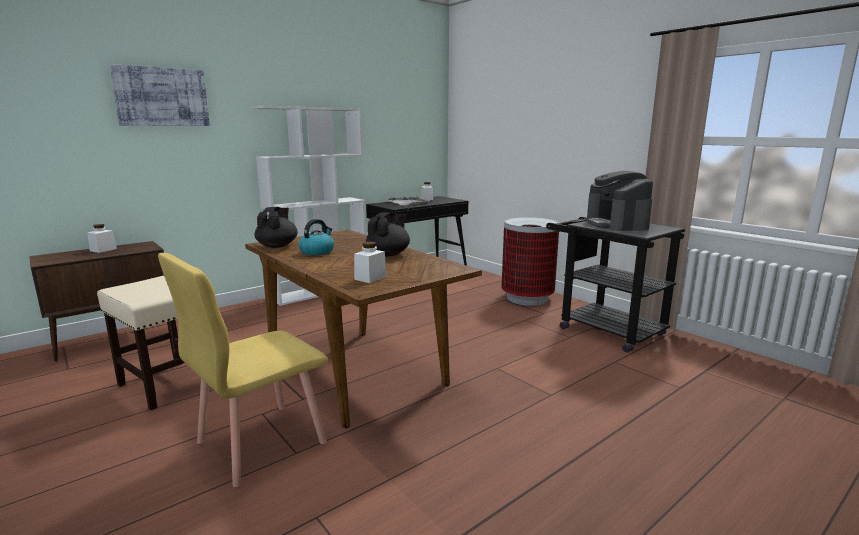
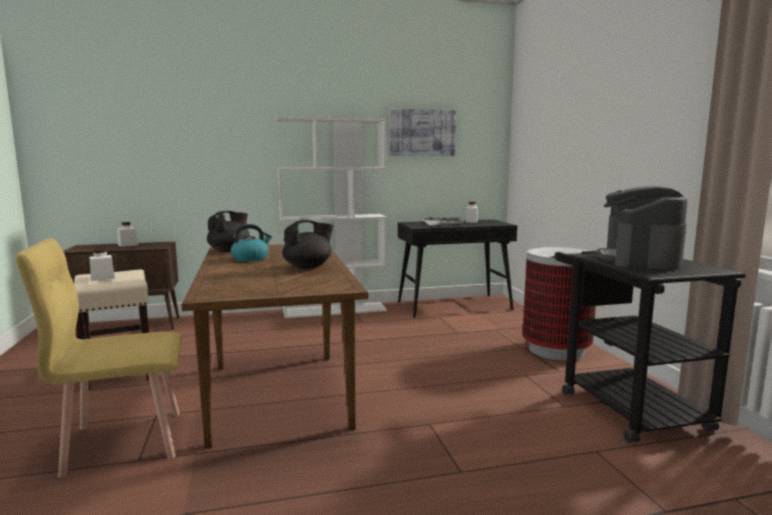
camera: 25 degrees right, 5 degrees down
(162, 97) = (194, 111): picture -> picture (422, 132)
(370, 278) = (239, 286): white jar -> white jar (102, 278)

